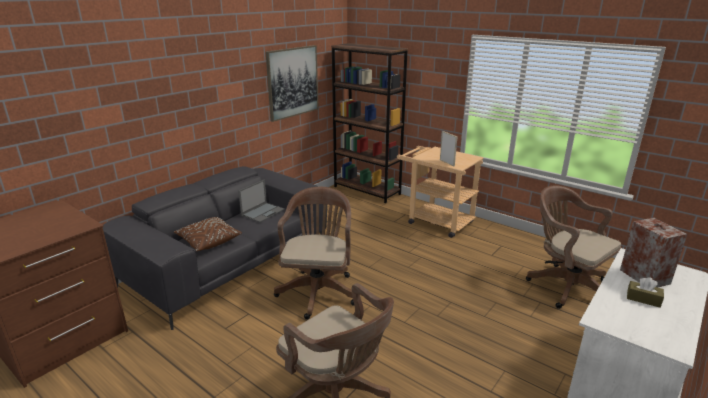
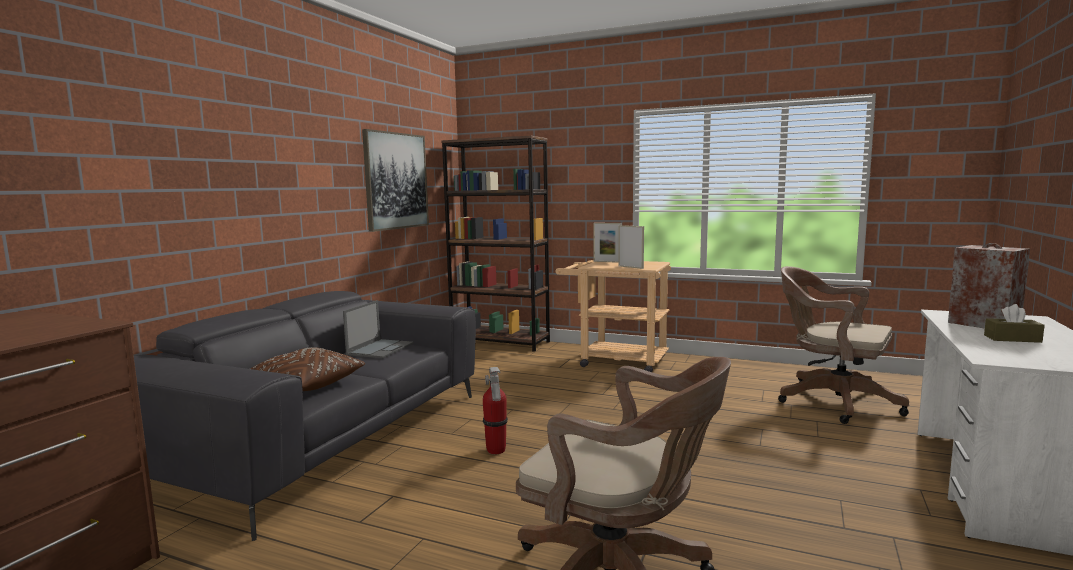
camera: 15 degrees left, 15 degrees down
(318, 290) = (496, 451): brown office chair -> fire extinguisher
(436, 152) = (607, 262): none -> picture frame

